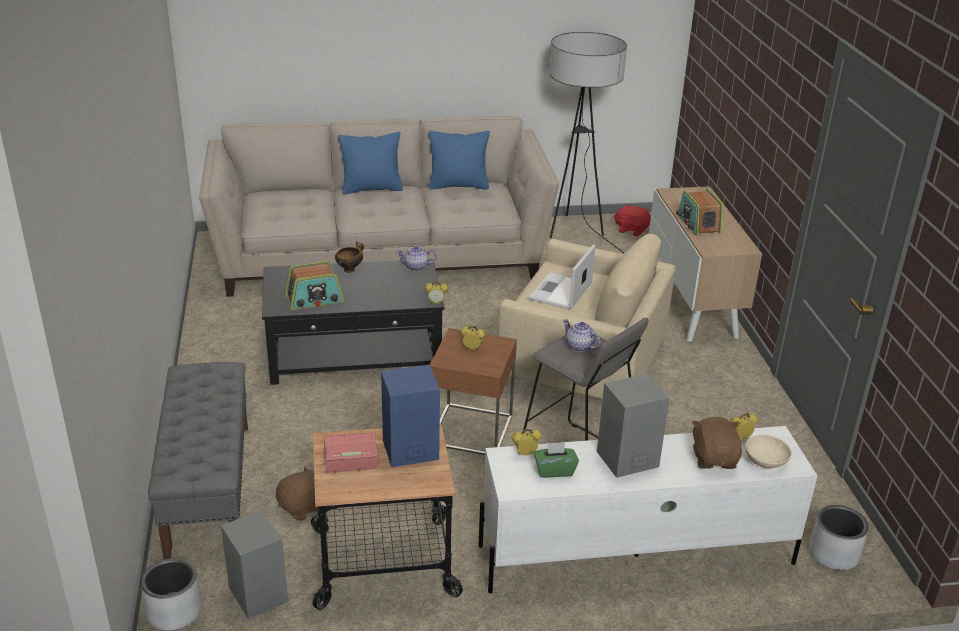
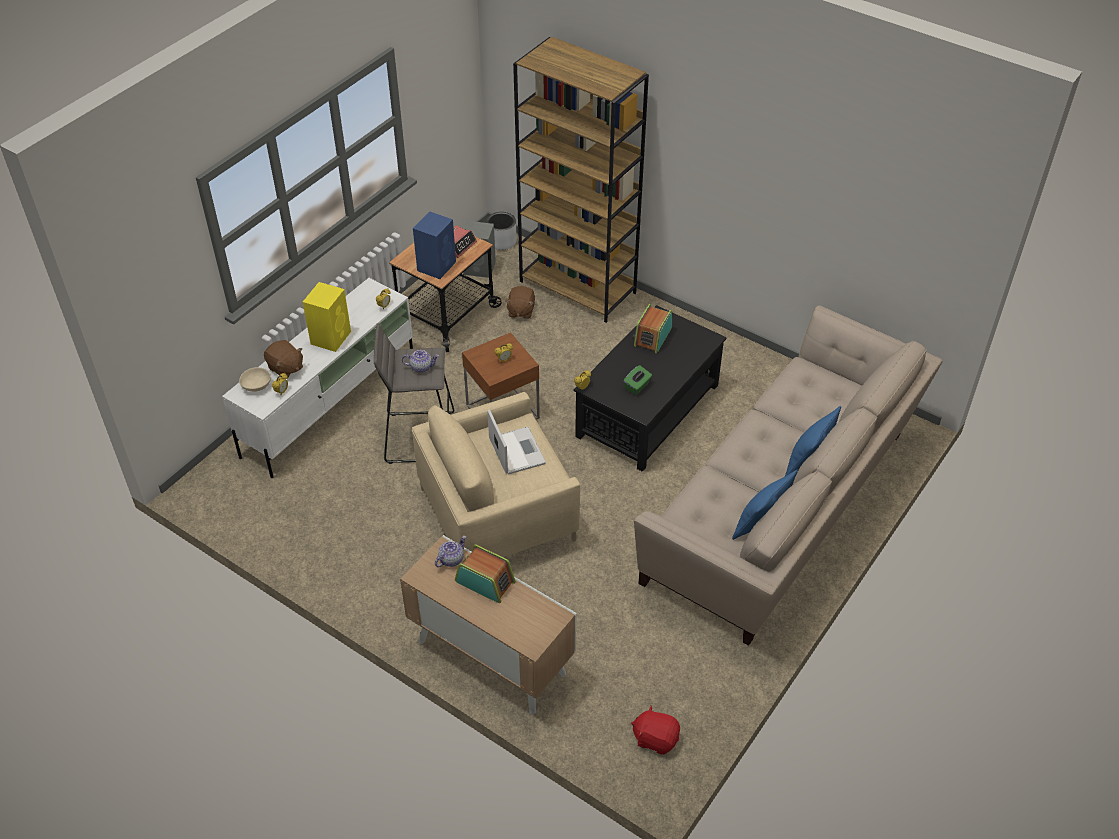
camera: 135 degrees right, 15 degrees up
(208, 488) = (578, 287): grey bench -> brown bookcase
(350, 269) = (676, 374): bowl -> none
(416, 267) = (642, 408): teapot -> teapot (451, 559)
(554, 470) = (360, 308): green tissue box -> green tissue box (637, 386)
(575, 235) = (690, 681): floor lamp -> none
(626, 459) = (331, 337): grey speaker -> yellow speaker
(631, 230) = (655, 738): red plush toy -> red plush toy turned 135 degrees counterclockwise
(833, 554) = (220, 480): grey planter -> none

